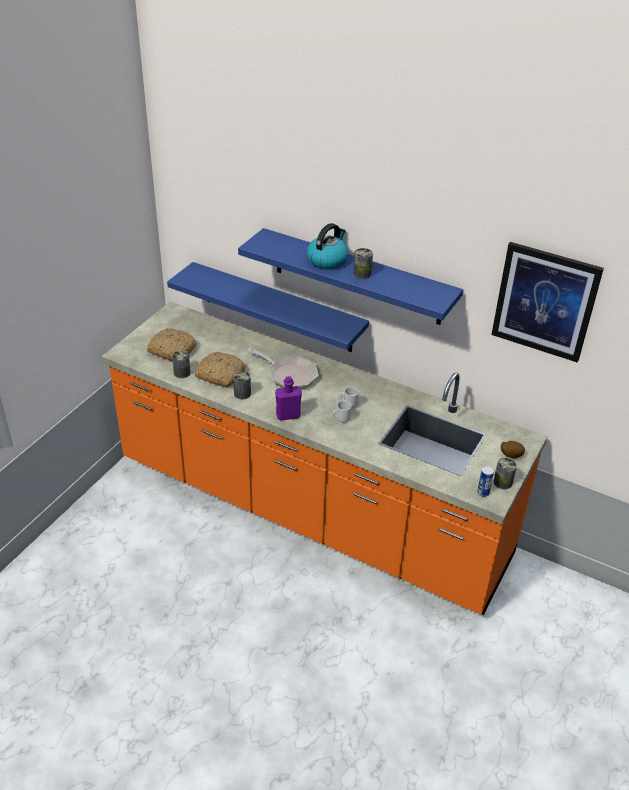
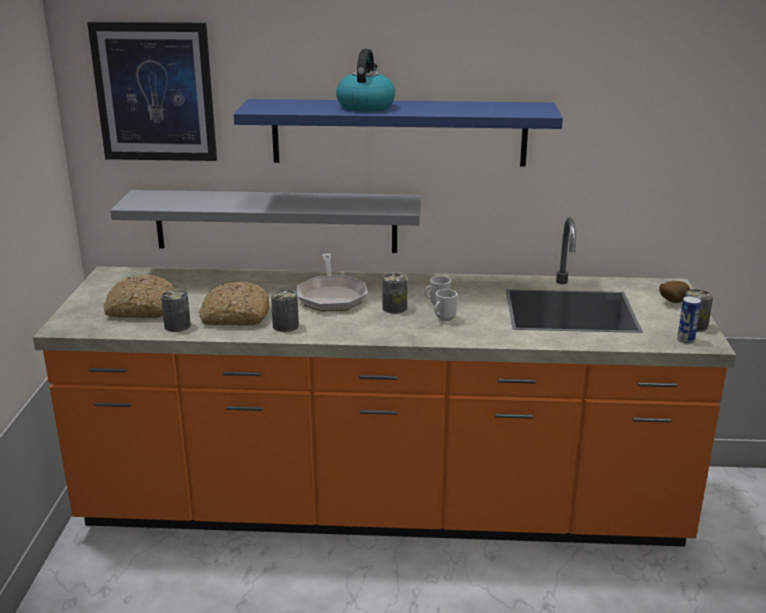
camera: 25 degrees left, 15 degrees down
(277, 307) = (276, 221): blue shelf -> grey shelf
(288, 415) = (370, 332): purple bottle -> none
(289, 375) = (331, 296): frying pan -> frying pan turned 75 degrees clockwise
(362, 274) = (423, 108): can -> can (394, 308)
(545, 302) = (666, 86): picture -> picture (155, 92)

